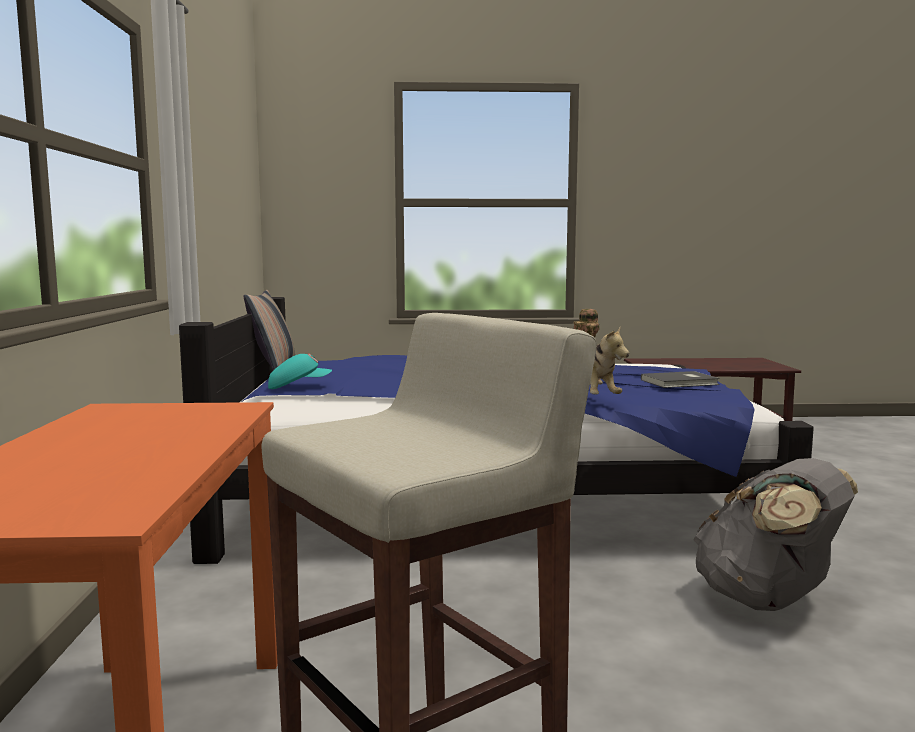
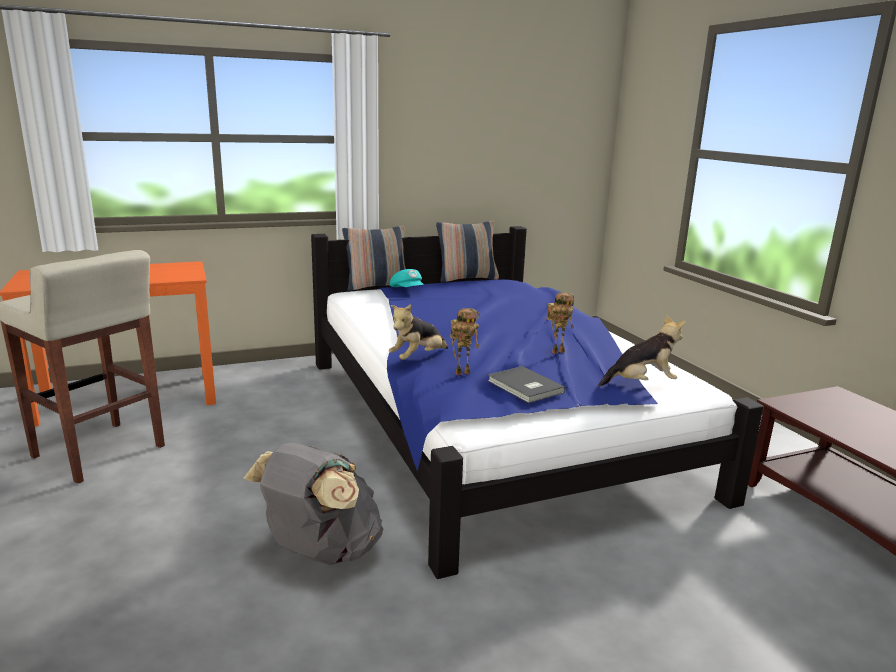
camera: 70 degrees right, 10 degrees up
(236, 399) = (377, 286): none -> pillow
(638, 391) = (463, 372): none -> toy robot
(665, 366) = (641, 383): none -> plush toy

